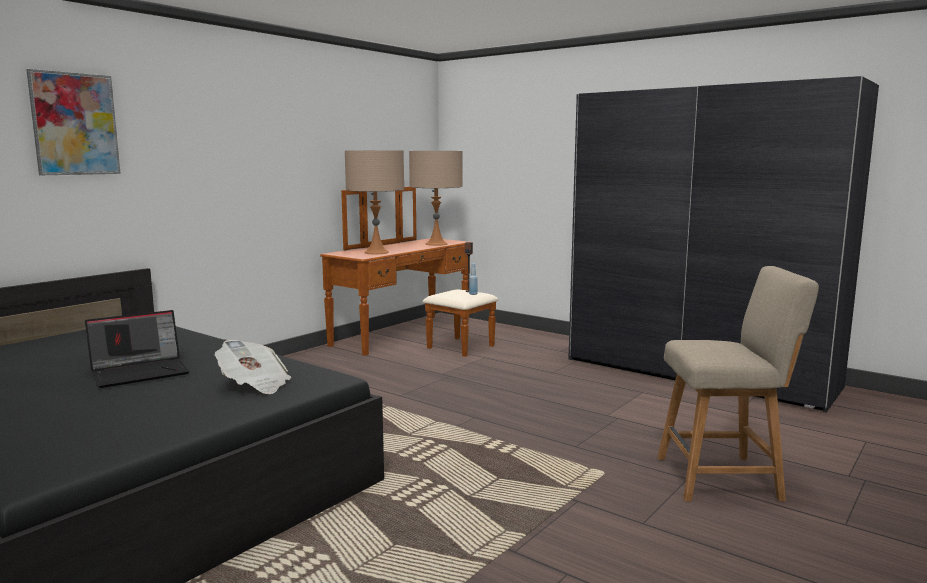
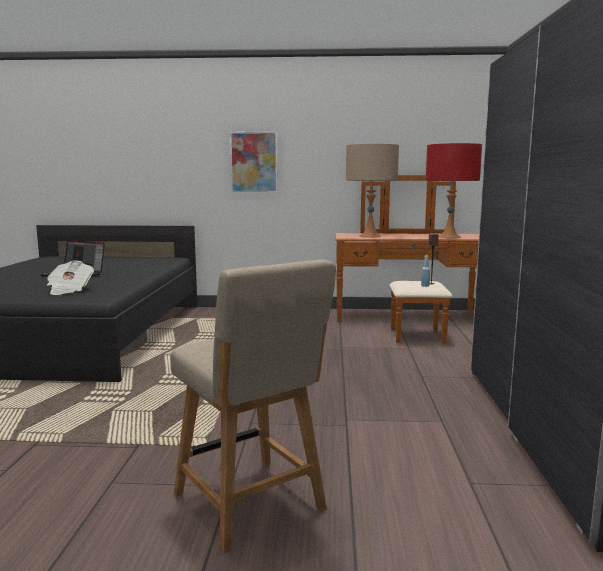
camera: 55 degrees right, 0 degrees up
(75, 124) = (156, 133): picture -> picture (254, 162)
(436, 244) = (449, 237): beige table lamp -> red table lamp

